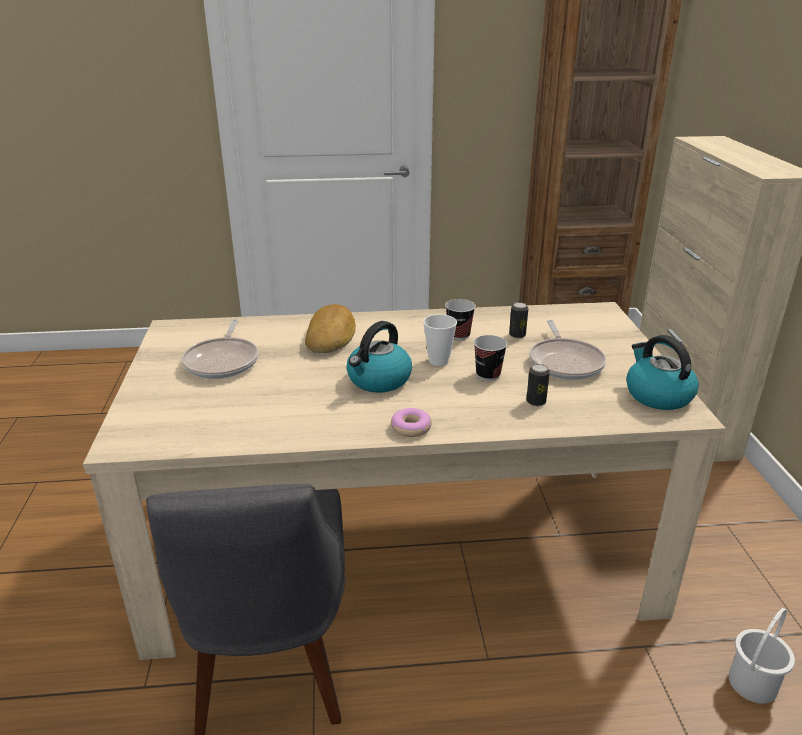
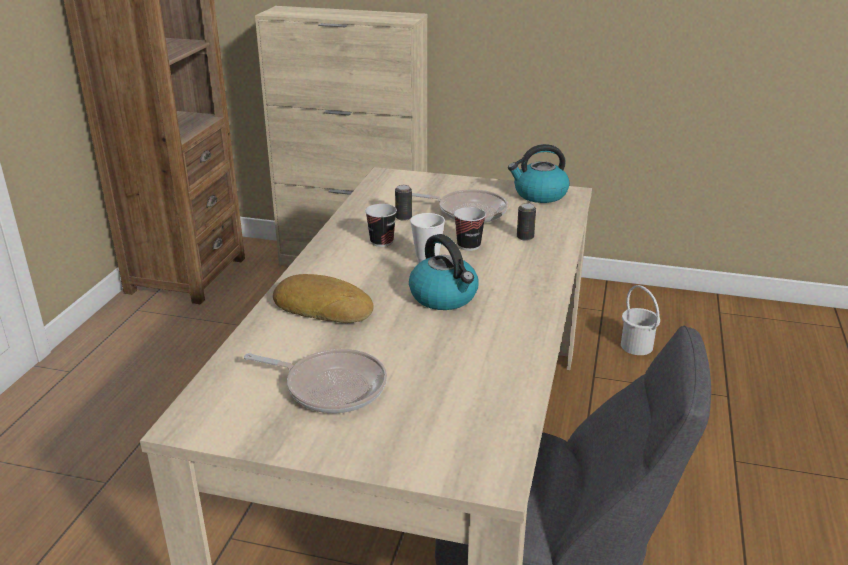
camera: 70 degrees left, 0 degrees up
(411, 428) = (540, 296): donut -> none

